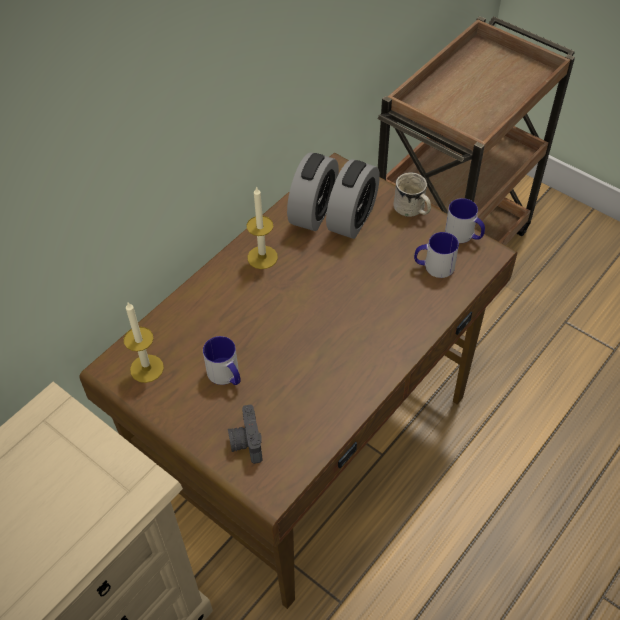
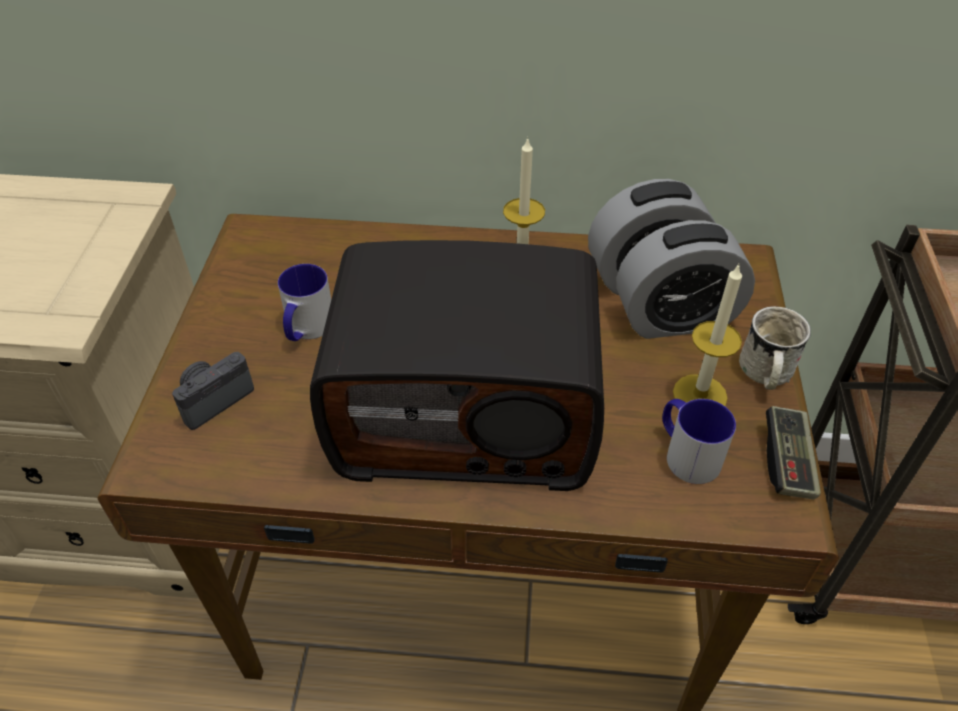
camera: 55 degrees right, 5 degrees down
(147, 368) = (269, 258): candle -> candle (700, 395)
(345, 334) = (467, 412): none -> radio
(464, 235) = (787, 462): mug -> game controller

